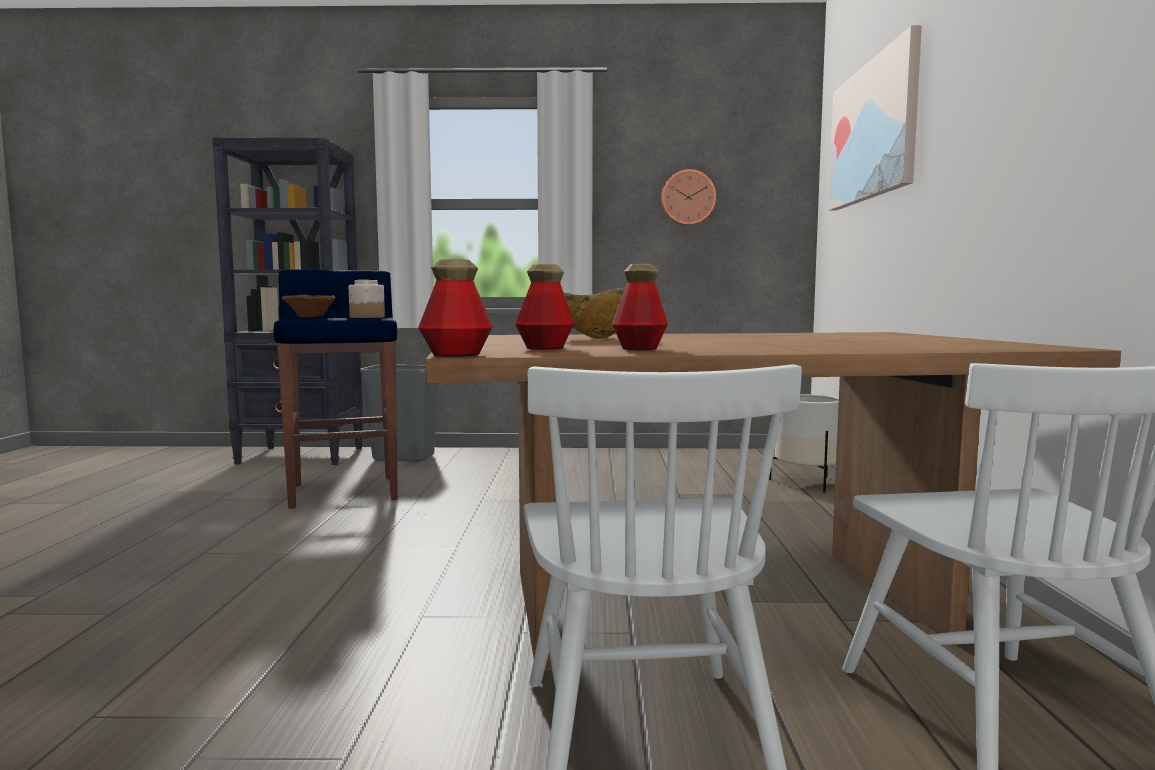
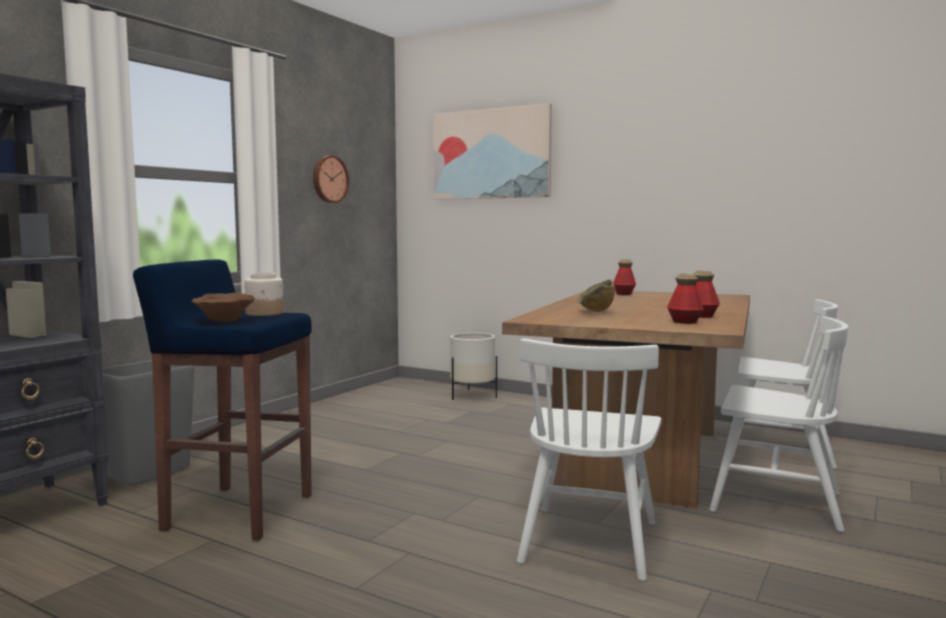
camera: 60 degrees left, 0 degrees up
(357, 620) = (589, 541): none -> white chair
(456, 355) = (730, 331): bottle -> bottle (624, 294)

